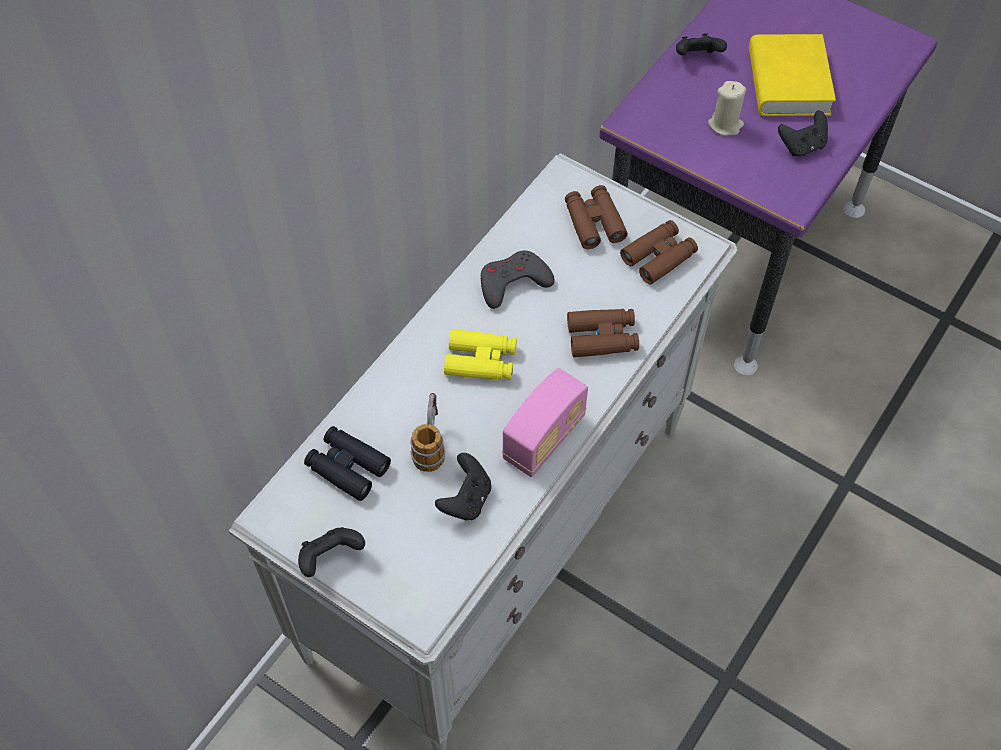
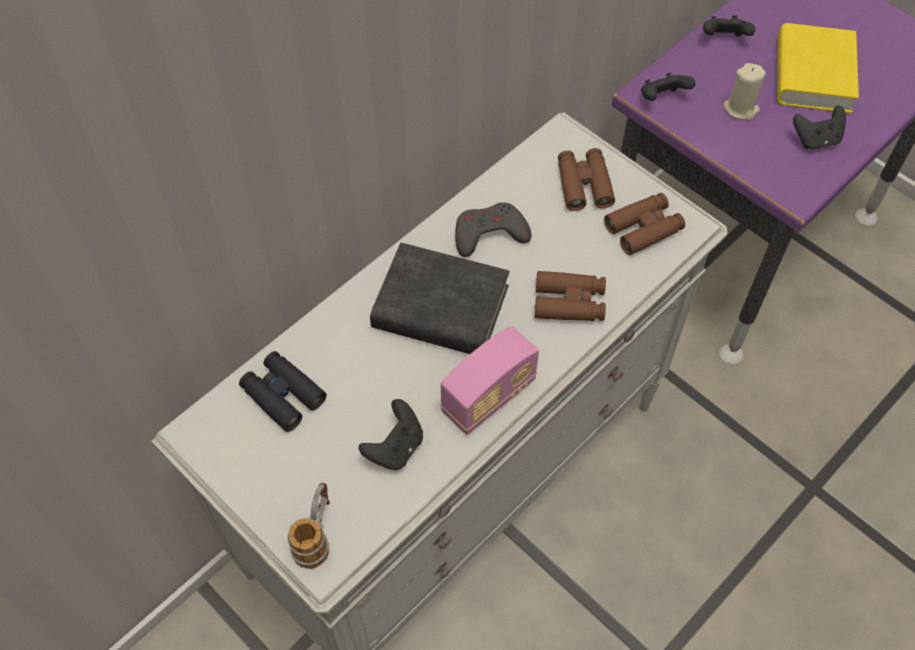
camera: 10 degrees right, 0 degrees up
(330, 558) = (245, 485): black game controller -> black game controller (662, 99)
(430, 444) = (371, 385): mug -> mug (316, 535)
(481, 361) = (440, 307): yellow binoculars -> black book

